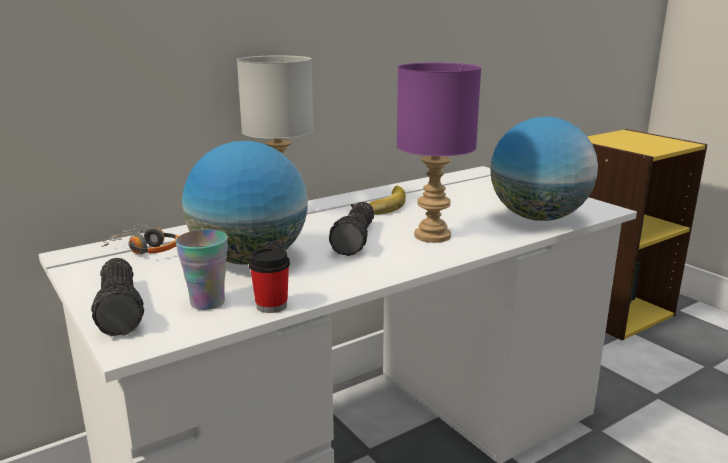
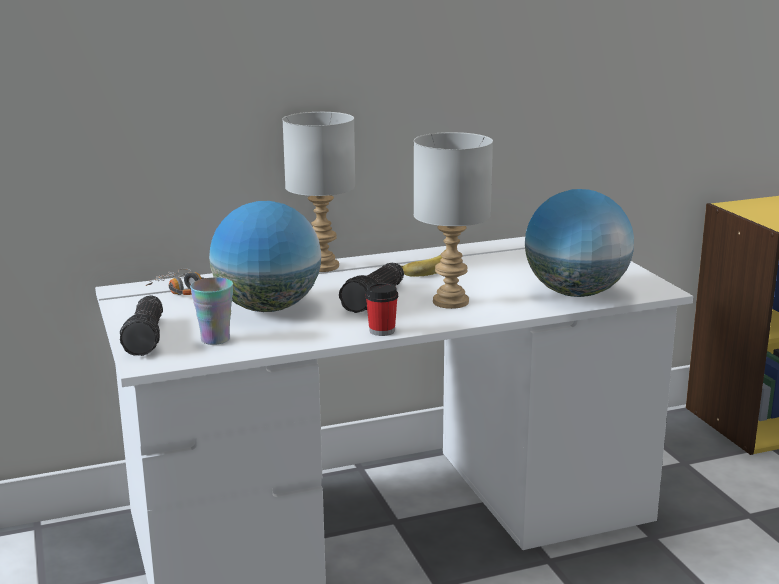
camera: 15 degrees right, 0 degrees up
(271, 305) = (265, 347): cup -> cup (382, 331)
(431, 236) = (449, 302): purple table lamp -> grey table lamp

